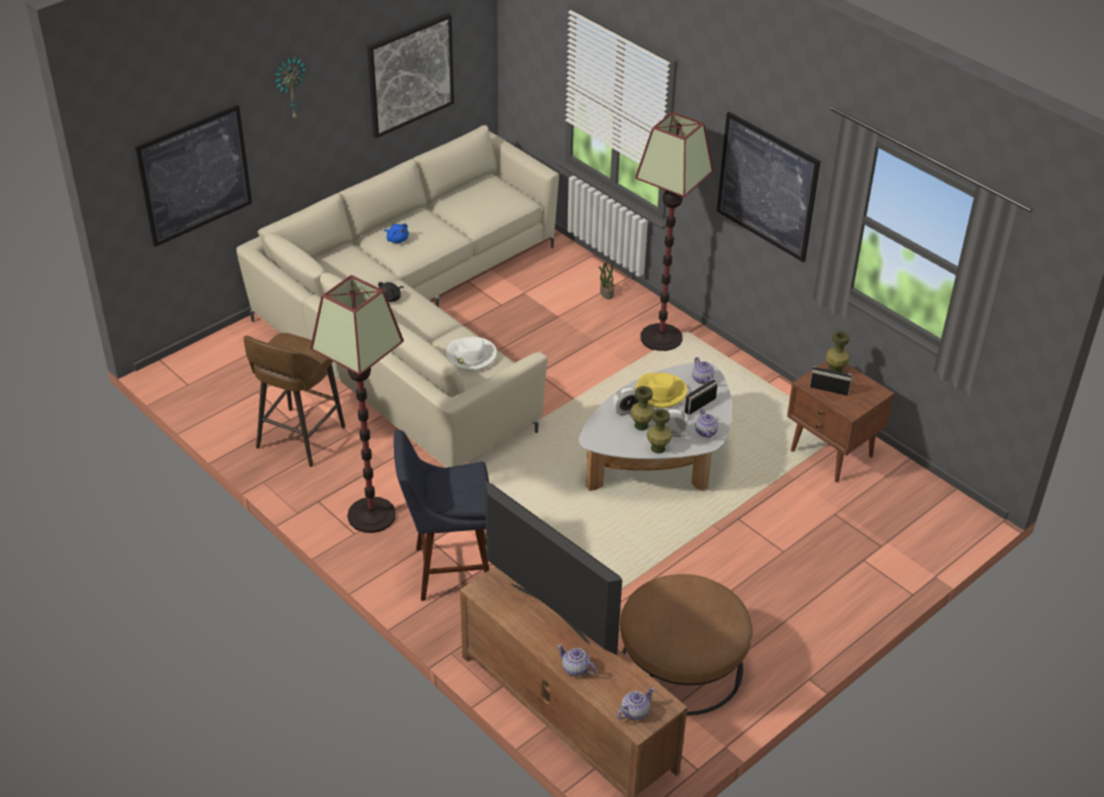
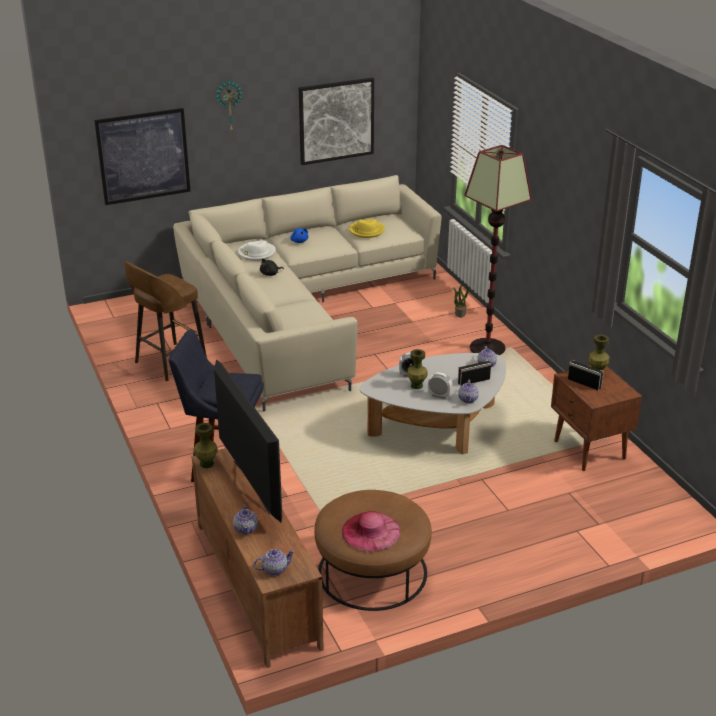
camera: 20 degrees right, 10 degrees down
(371, 515) = (189, 419): floor lamp -> none
(470, 356) = (306, 317): white hat -> white hat (256, 253)
(575, 669) = (246, 528): teapot -> teapot turned 150 degrees counterclockwise
(658, 448) = (421, 403): green vase -> green vase (207, 464)
(660, 393) = (445, 367): yellow hat -> yellow hat (366, 231)
(693, 632) = (371, 531): none -> pink hat
(767, 186) = (569, 213): picture -> none

